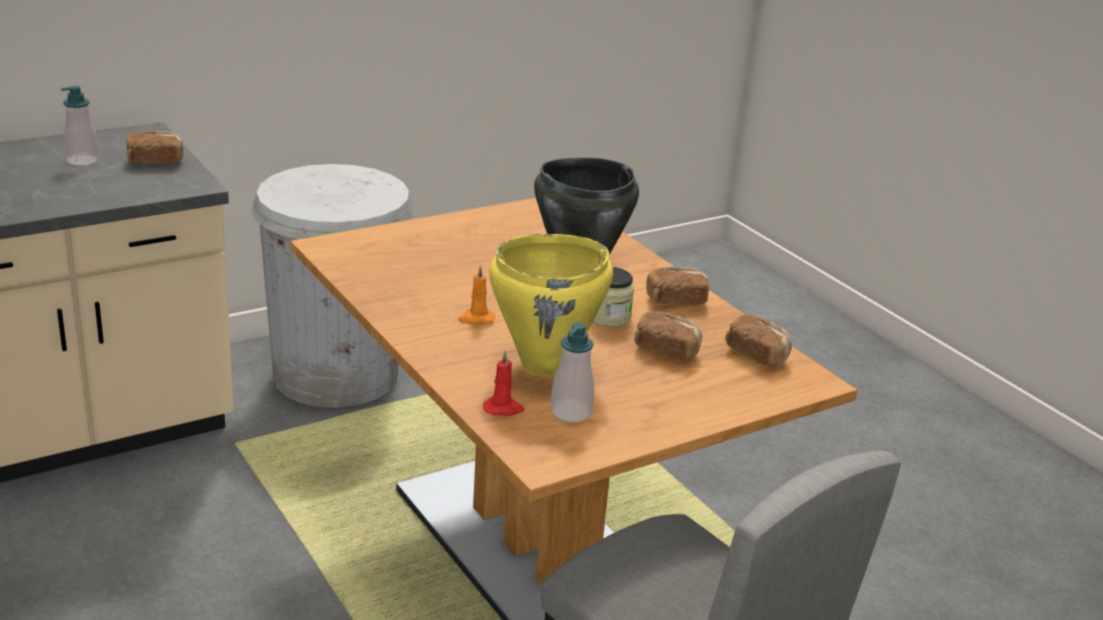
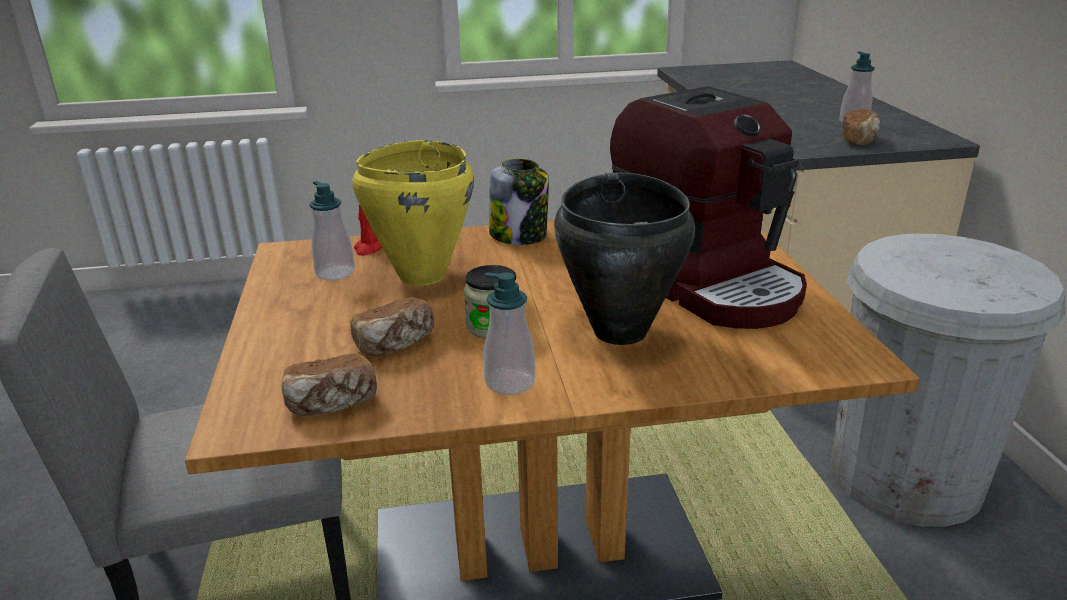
camera: 115 degrees right, 0 degrees up
(423, 333) = (519, 235): none -> jar
(475, 247) = (708, 282): none -> coffee machine
(476, 319) = (532, 259): orange candle -> none
(676, 300) = (510, 382): bread -> soap dispenser

